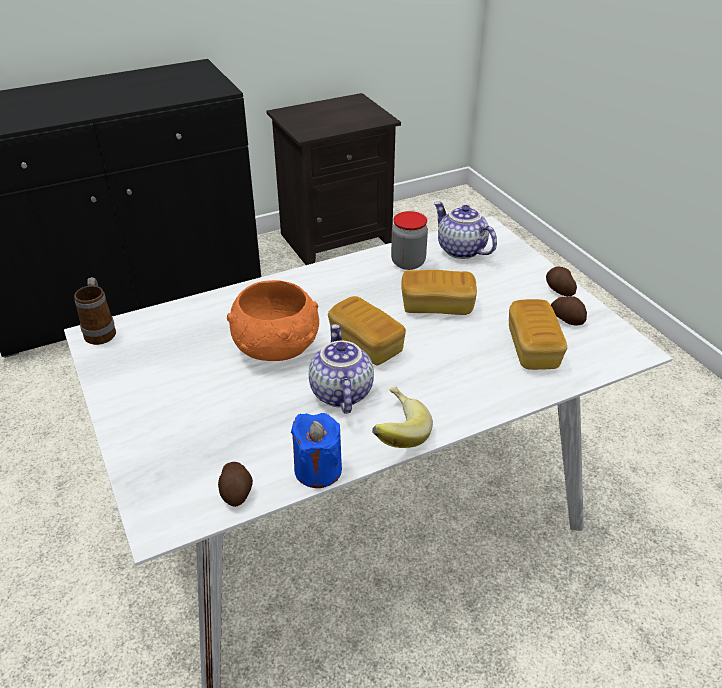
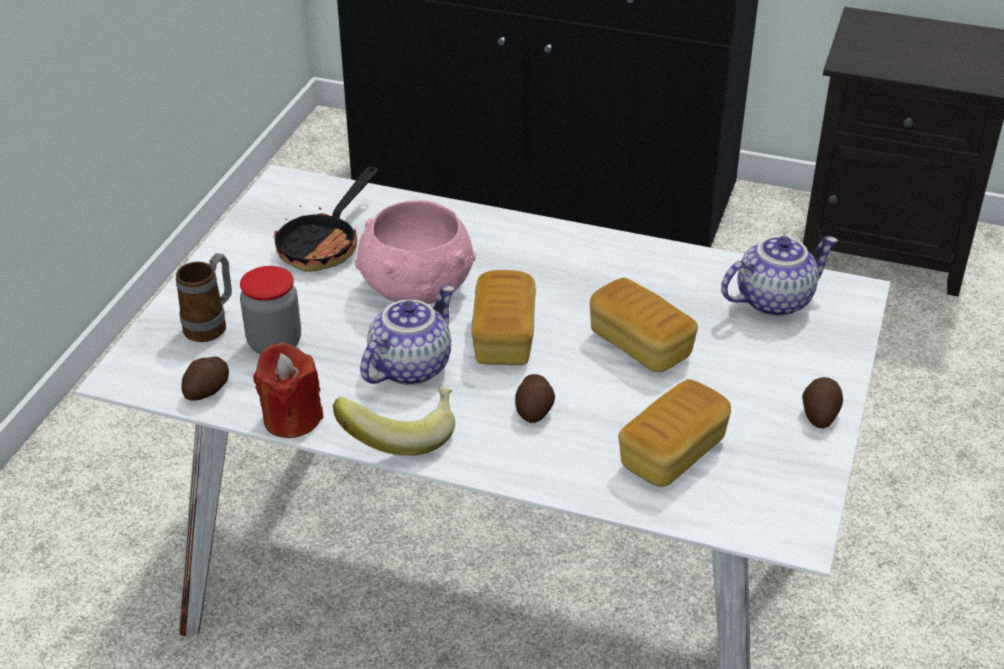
camera: 45 degrees right, 0 degrees up
(101, 331) = (295, 183): mug -> mug (212, 325)
(178, 355) = (325, 244): none -> frying pan
(277, 348) = (416, 289): orange bowl -> pink bowl
(318, 470) = (292, 418): blue candle -> red candle
(408, 262) = (686, 279): jar -> jar (274, 343)
(460, 250) = (773, 299): teapot -> teapot turned 60 degrees clockwise
(567, 319) = (772, 450): potato -> potato (534, 409)

